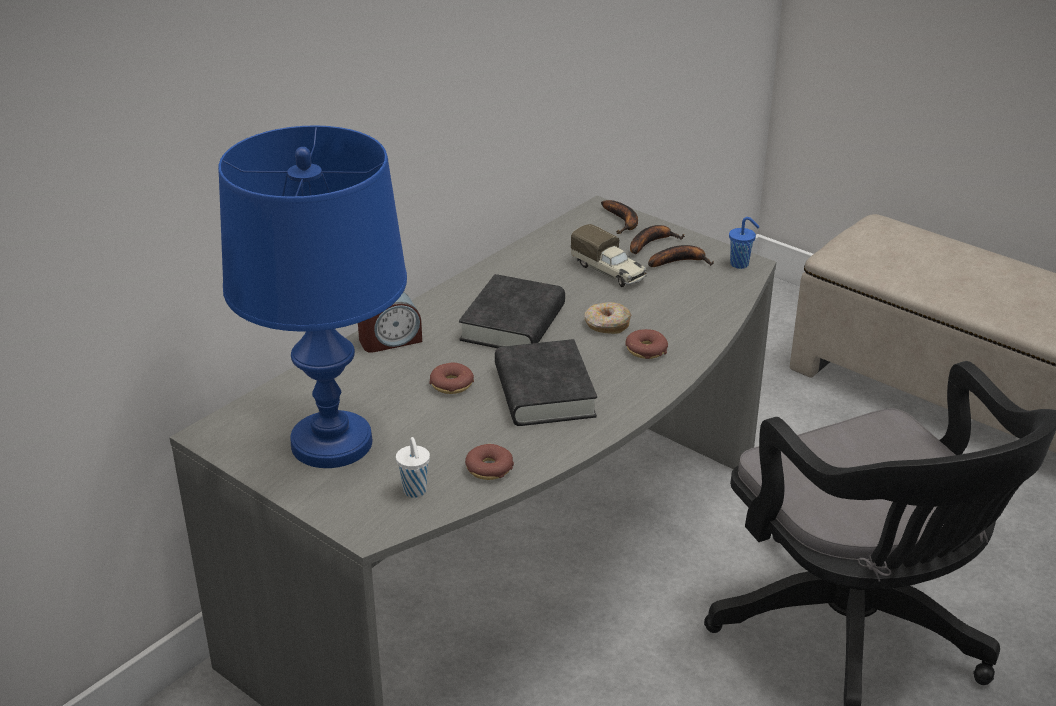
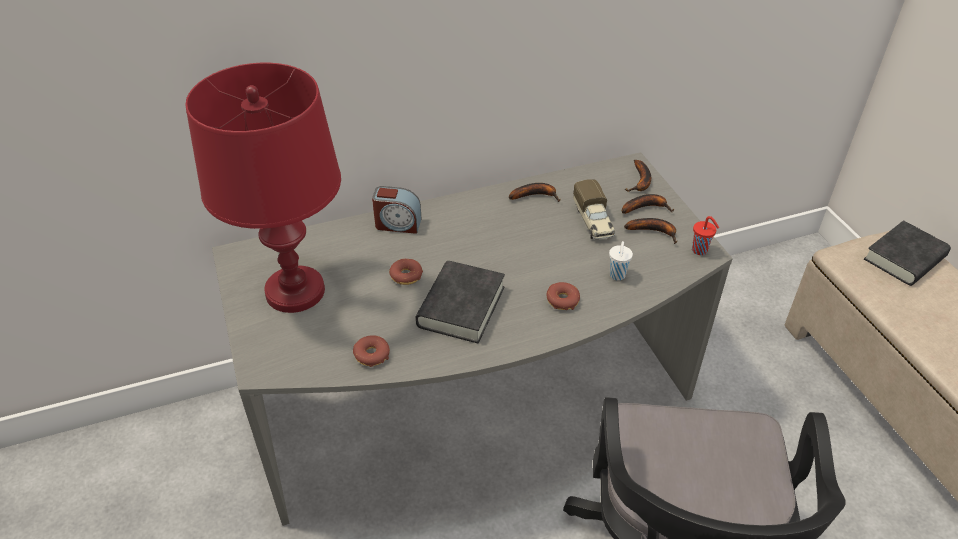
camera: 30 degrees right, 10 degrees up
(331, 443) = (294, 291): blue table lamp -> red table lamp
(415, 492) = (311, 352): white cup -> white cup (617, 276)
(513, 323) = (488, 241): black book -> black book (904, 258)
(523, 266) = (536, 195): none -> banana
(607, 325) = (552, 267): donut -> none
(740, 264) = (700, 251): blue cup -> red cup

